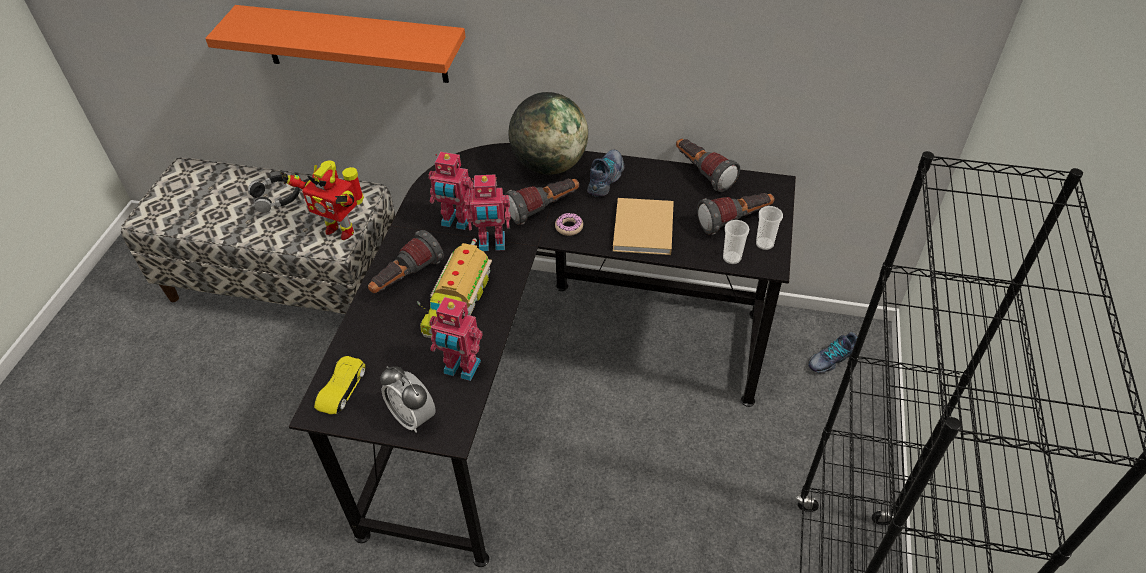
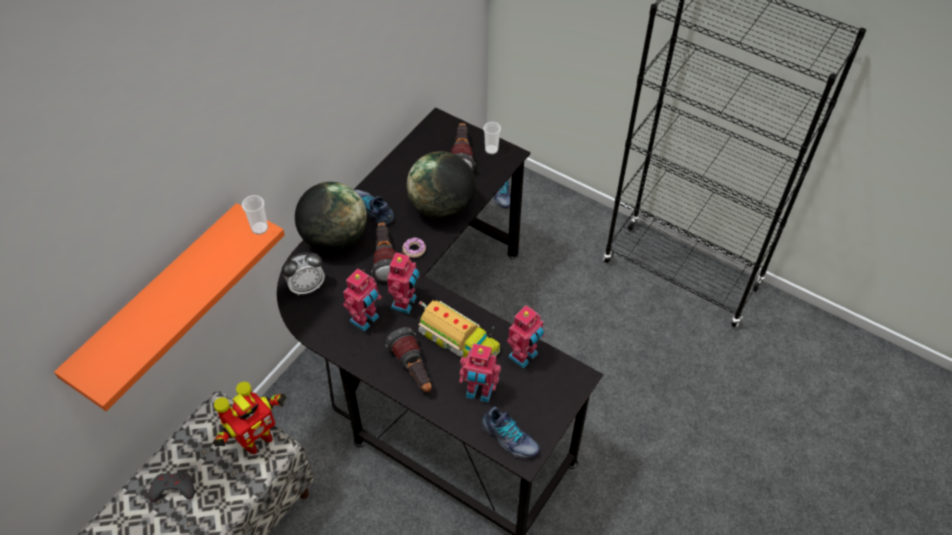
camera: 70 degrees left, 5 degrees up
(277, 197) = (173, 488): black headphones -> grey game controller
(341, 389) = (509, 439): yellow toy car -> shoe
(395, 342) = (479, 393): none -> toy robot
(413, 417) = (556, 397): alarm clock -> alarm clock (306, 287)
(643, 230) = (442, 208): beige book -> globe
(702, 173) = (402, 153): flashlight -> none
(732, 258) = (495, 171): cup -> cup (259, 228)

